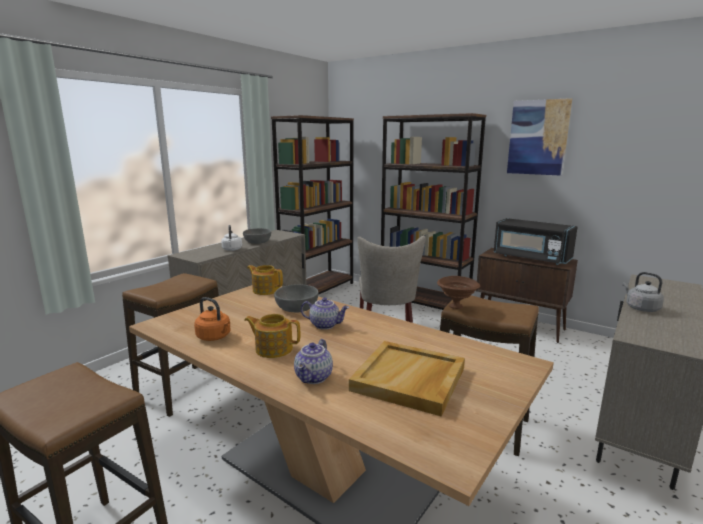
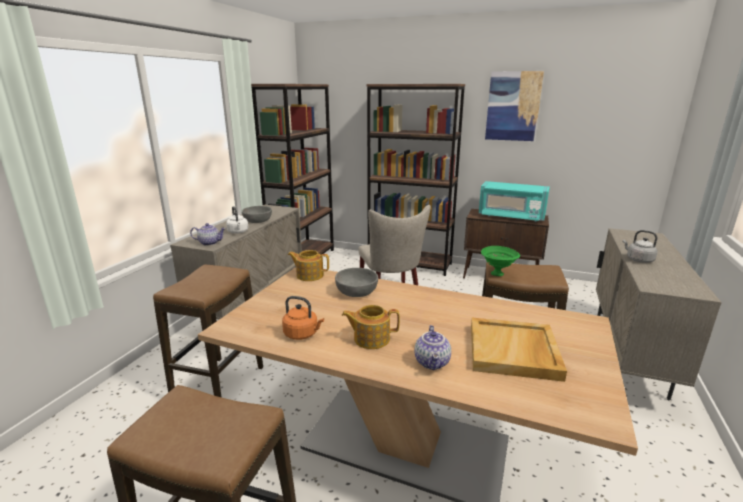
camera: 15 degrees left, 5 degrees up
(325, 325) = (398, 307): teapot -> teapot (210, 243)
(457, 306) = (498, 274): brown bowl -> green bowl
(531, 258) = (511, 217): black microwave -> turquoise microwave

